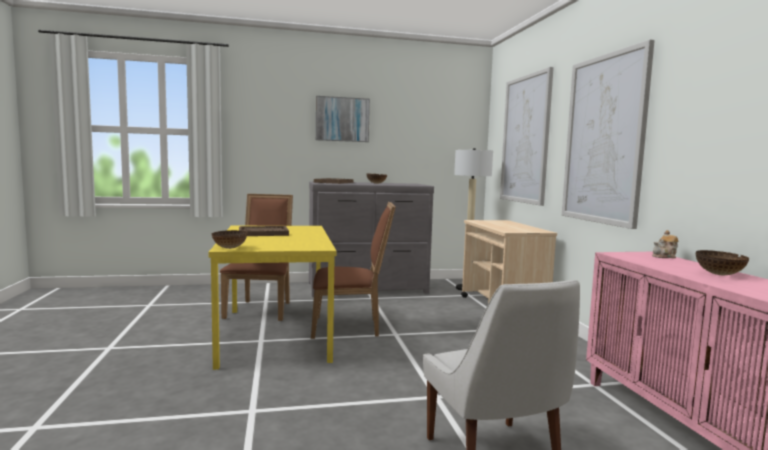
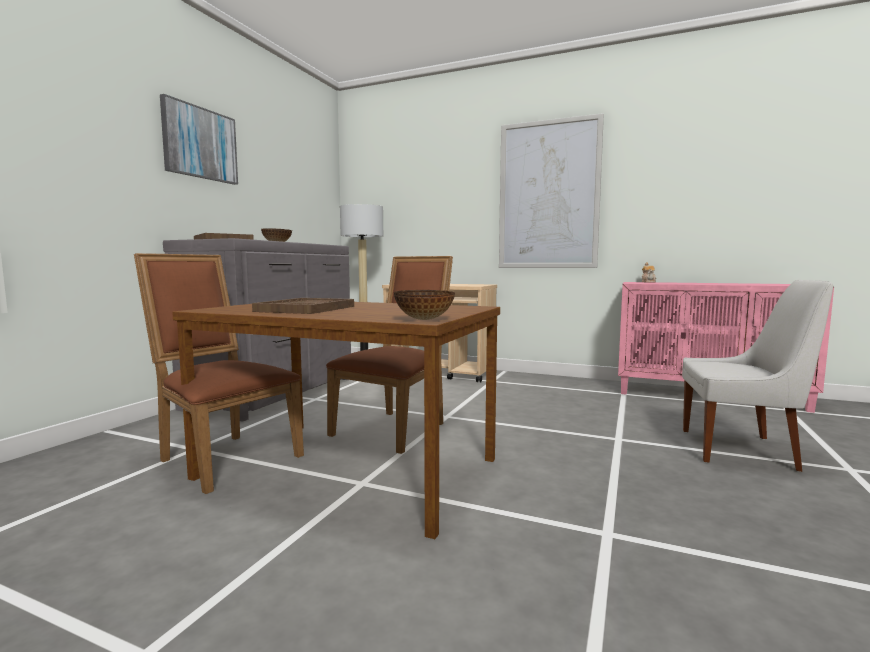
camera: 55 degrees left, 0 degrees up
(276, 333) = (351, 468): yellow dining table -> brown dining table
(525, 139) = (422, 197): picture -> none
(719, 274) = (717, 283): bowl -> none

